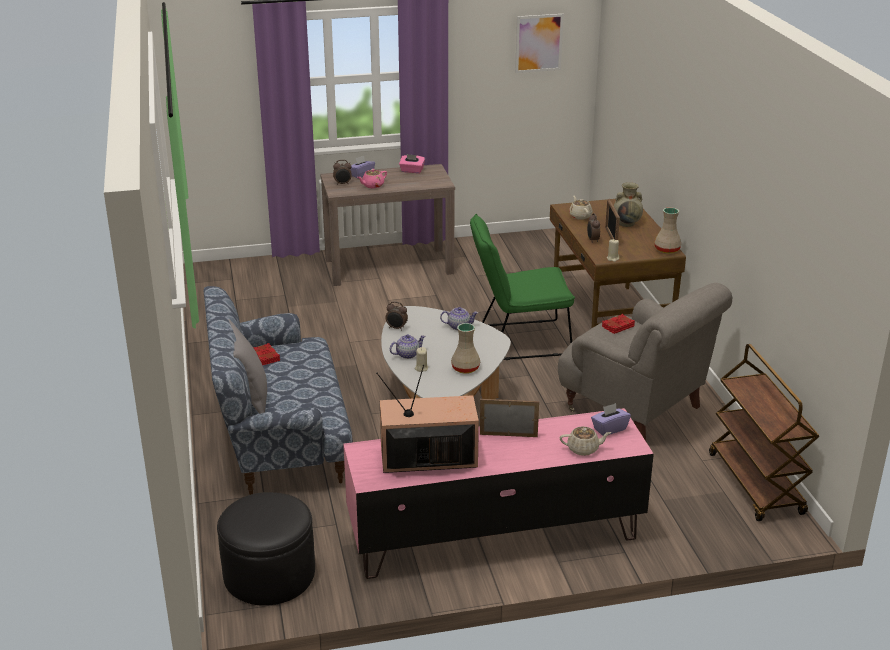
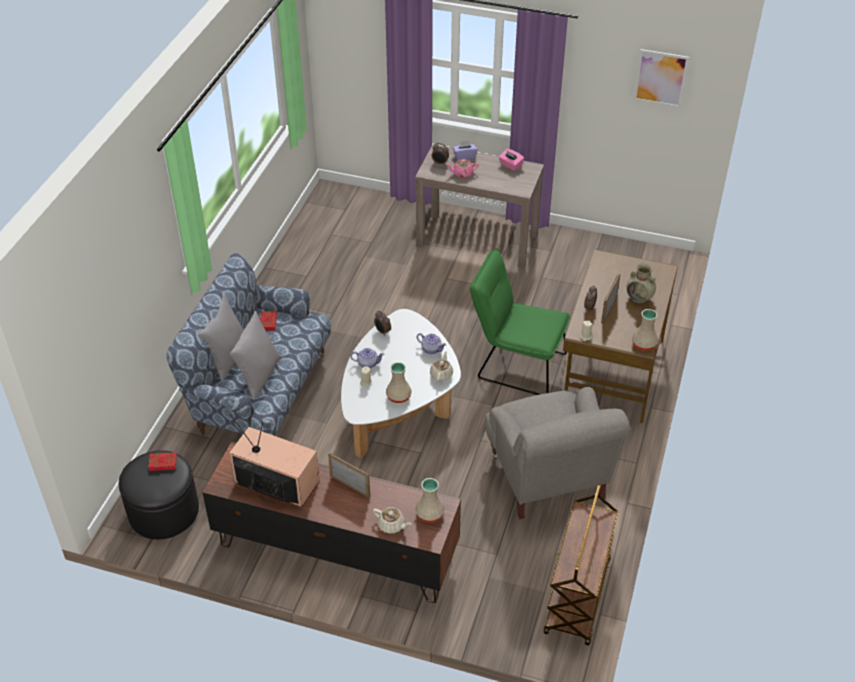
camera: 30 degrees right, 15 degrees up
(300, 399) = (258, 376): none -> grey pillow
(494, 536) = (335, 550): pink tv stand -> brown tv stand
(580, 216) = (606, 273): beige teapot -> beige teapot (441, 374)
(609, 429) = (429, 514): purple tissue box -> beige vase
(617, 326) = (549, 405): red book -> red book (163, 463)

